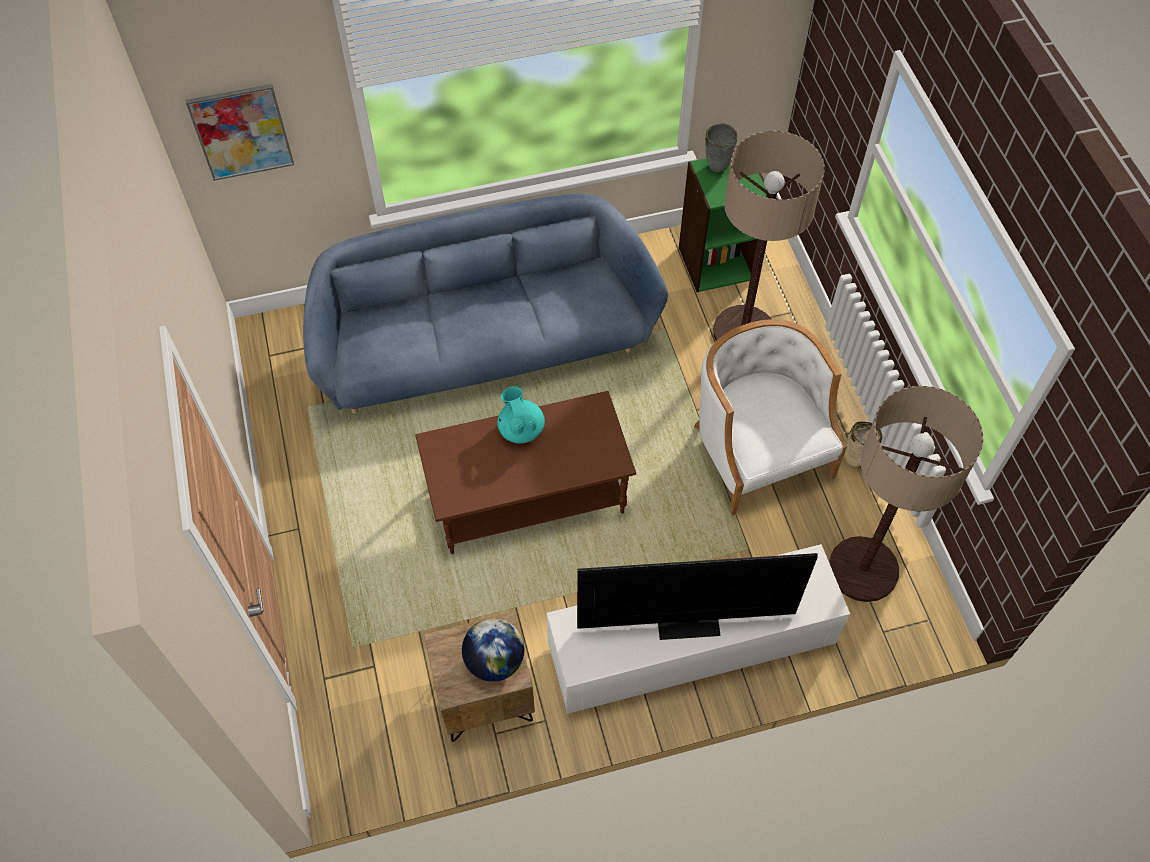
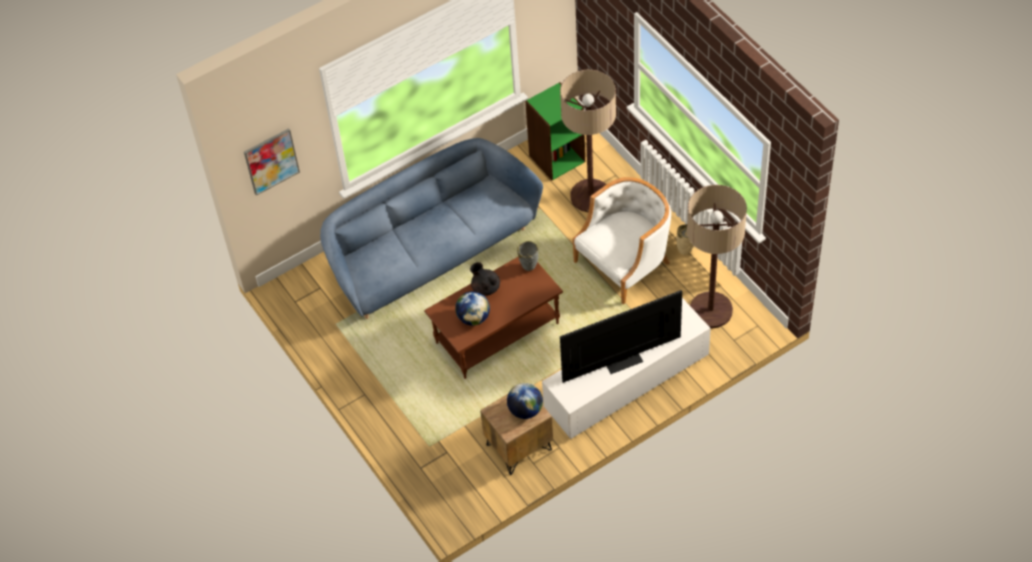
camera: 15 degrees left, 5 degrees down
(482, 472) = (473, 318): none -> globe
(521, 429) = (485, 288): turquoise teapot -> black teapot
(716, 168) = (544, 100): grey vase -> grey vase (528, 268)
(758, 450) = (625, 263): white armchair -> white armchair turned 90 degrees clockwise

